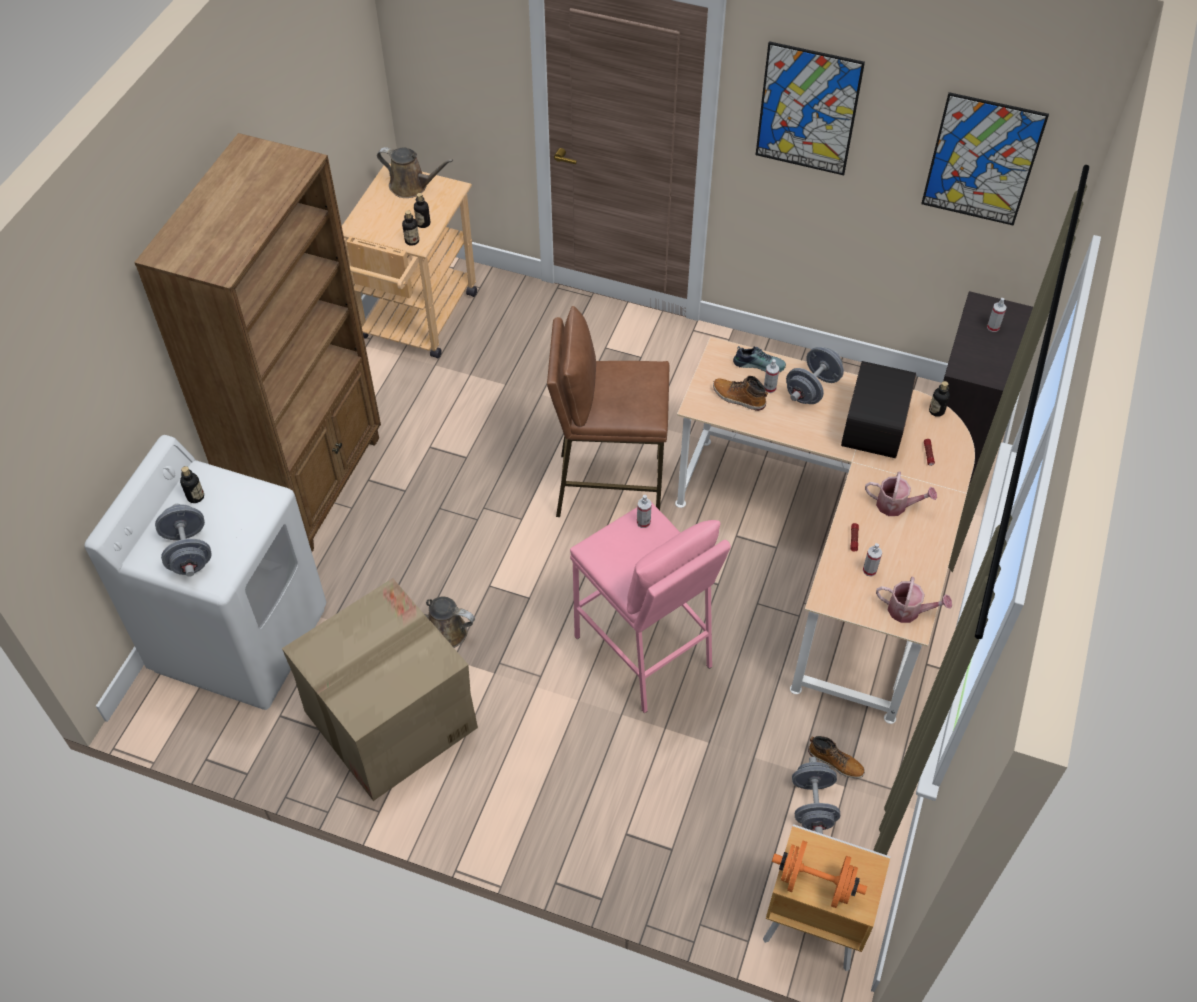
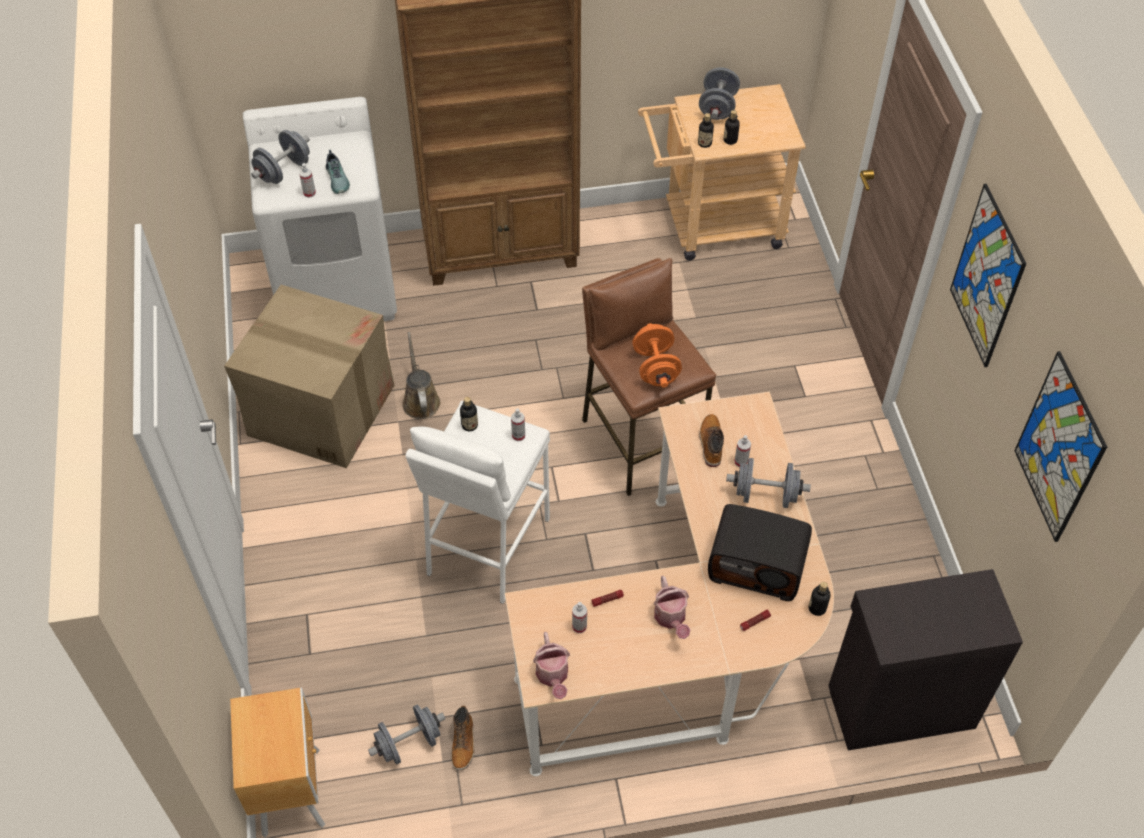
camera: 60 degrees right, 0 degrees up
(195, 497) = (334, 148): bottle -> bottle (469, 425)
(377, 212) = (717, 107): none -> grey dumbbell
(412, 186) = (766, 113): brown watering can -> none
(643, 651) = (486, 546): pink stool -> white stool
(759, 364) = (764, 441): shoe -> shoe (338, 179)
(815, 883) = (253, 727): orange dumbbell -> orange dumbbell (656, 368)
(876, 426) = (757, 565): radio -> radio turned 150 degrees counterclockwise
(993, 327) = (957, 609): spray bottle -> spray bottle (309, 193)

